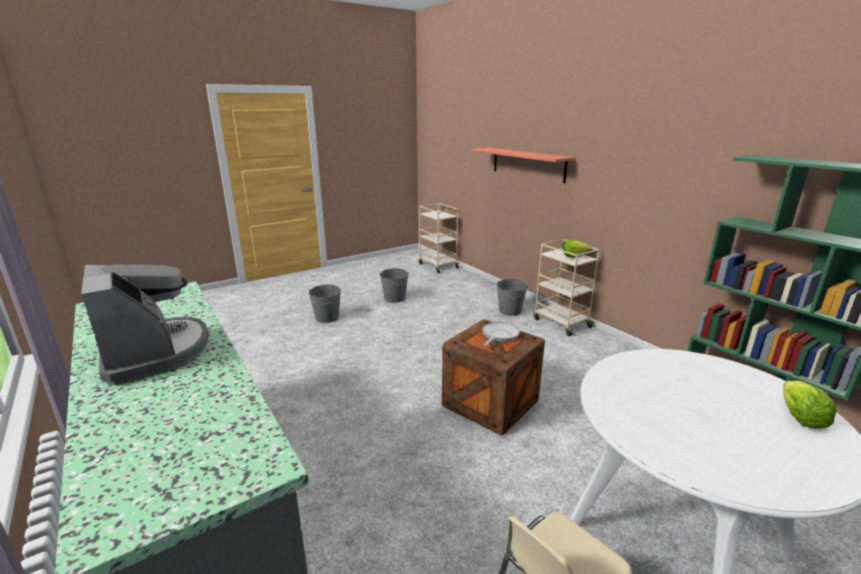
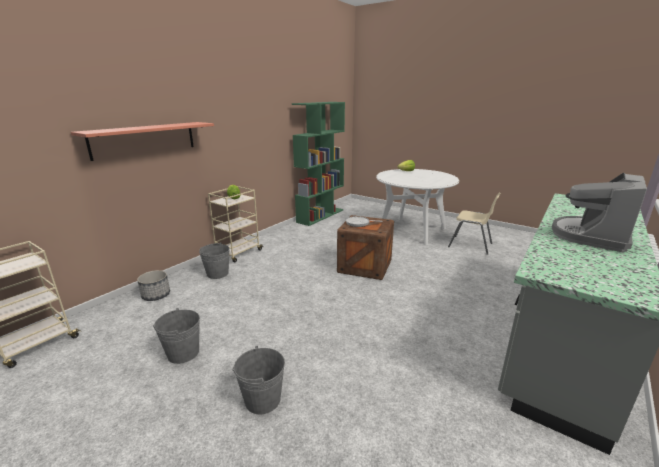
camera: 110 degrees left, 0 degrees up
(479, 289) = (156, 295): none -> planter

